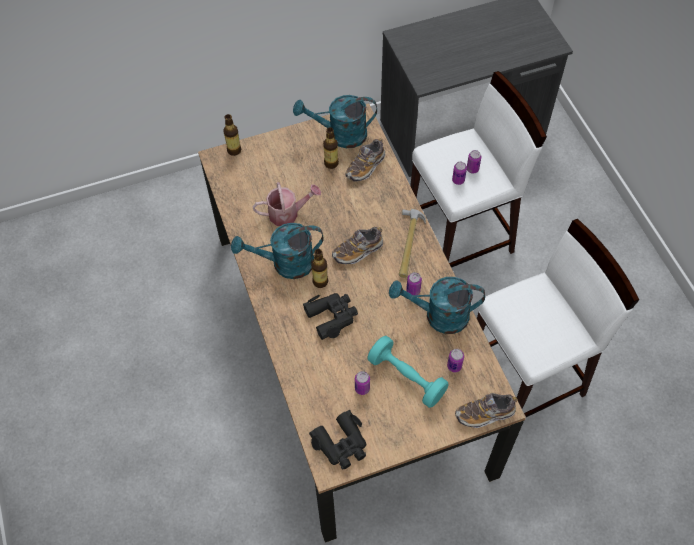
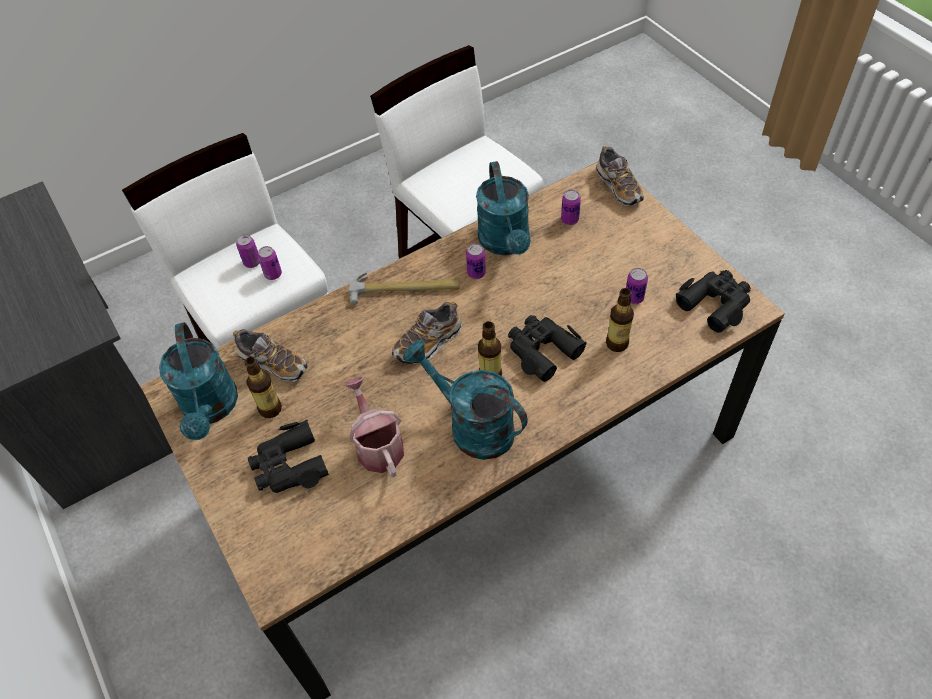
camera: 100 degrees left, 5 degrees down
(234, 150) = (253, 563): bottle -> bottle (617, 343)
(285, 264) = (472, 425): turquoise watering can -> turquoise watering can turned 150 degrees clockwise
(288, 169) = (289, 466): none -> black binoculars
(358, 251) = (428, 343): shoe -> shoe turned 90 degrees clockwise
(406, 377) = (601, 259): turquoise dumbbell -> none

